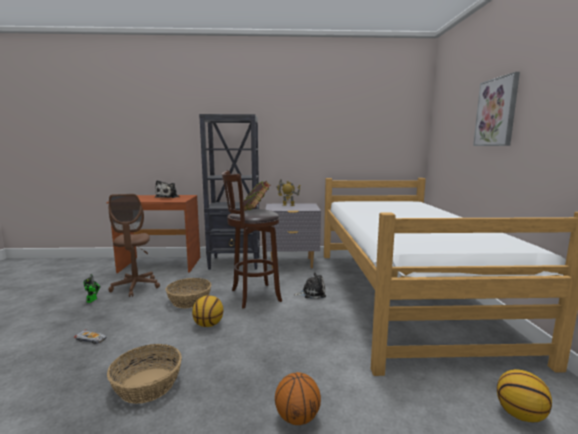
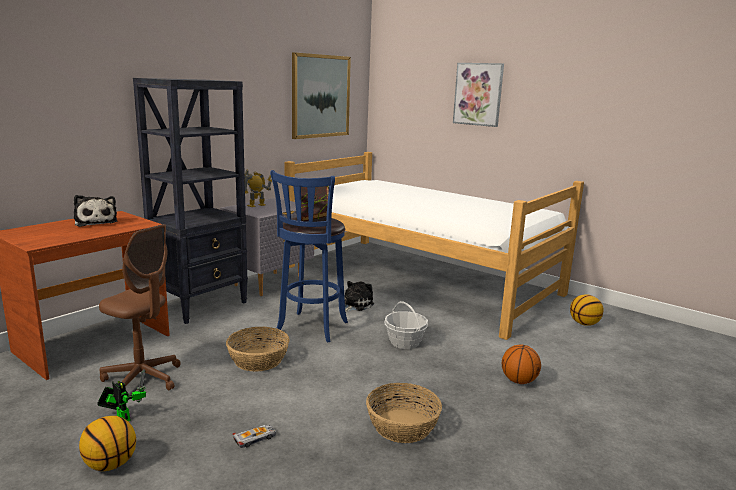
camera: 50 degrees left, 5 degrees up
(208, 325) = (334, 368): basketball -> basketball (110, 465)
(253, 296) = (310, 328): brown stool -> blue stool
(284, 332) = (405, 342): none -> basket
(368, 129) = (320, 96): none -> picture

